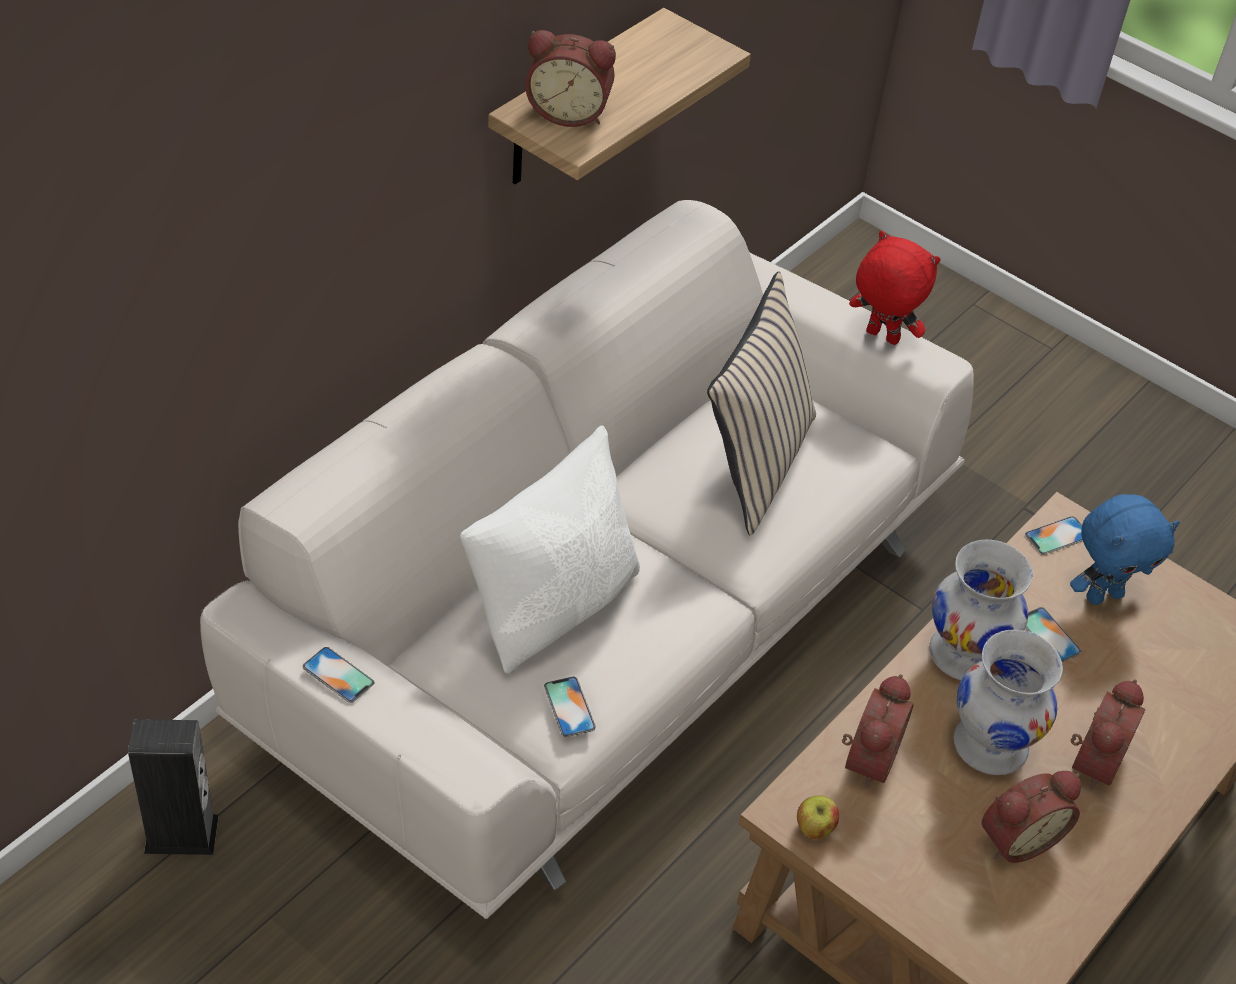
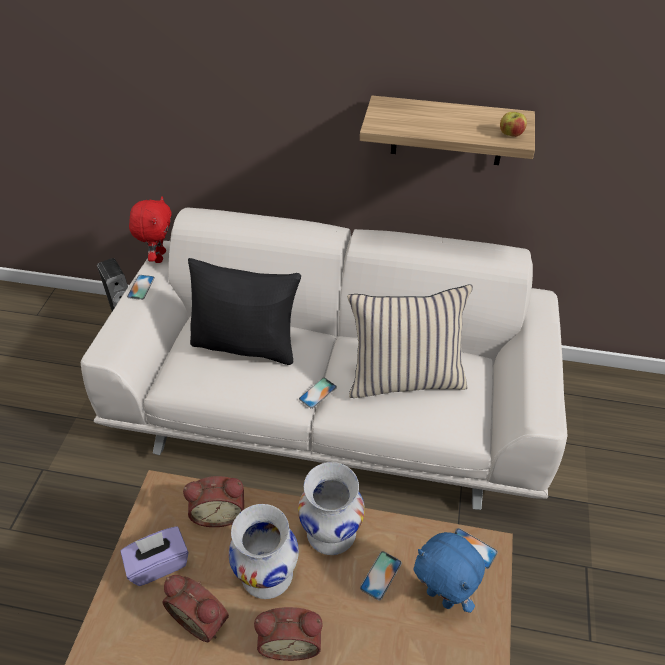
camera: 65 degrees right, 0 degrees up
(554, 605) = (246, 344): white pillow -> black pillow
(569, 112) = (401, 114): alarm clock -> none
(569, 707) = (184, 376): phone -> phone (318, 393)
(814, 828) = (155, 507): apple -> apple (511, 135)
(881, 337) = (542, 385): red plush toy -> red plush toy (159, 256)
(911, 857) = (158, 563): none -> purple tissue box

